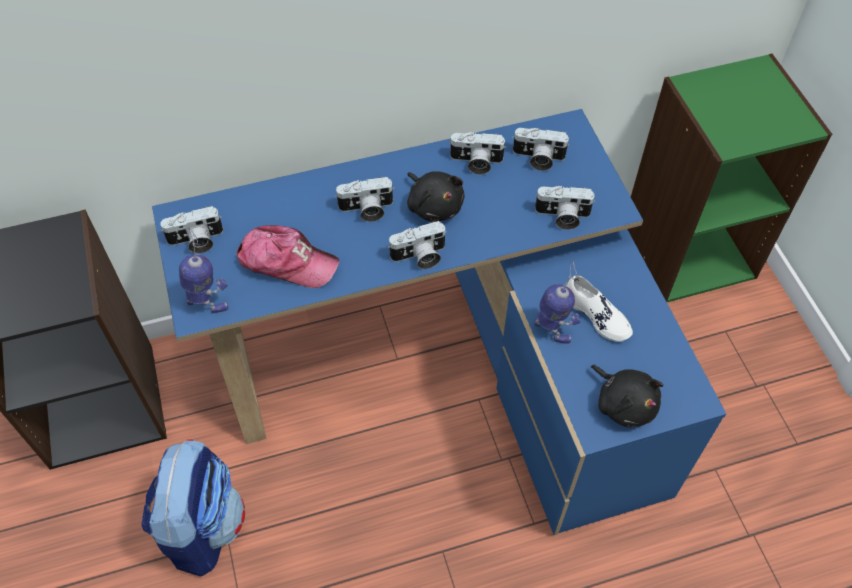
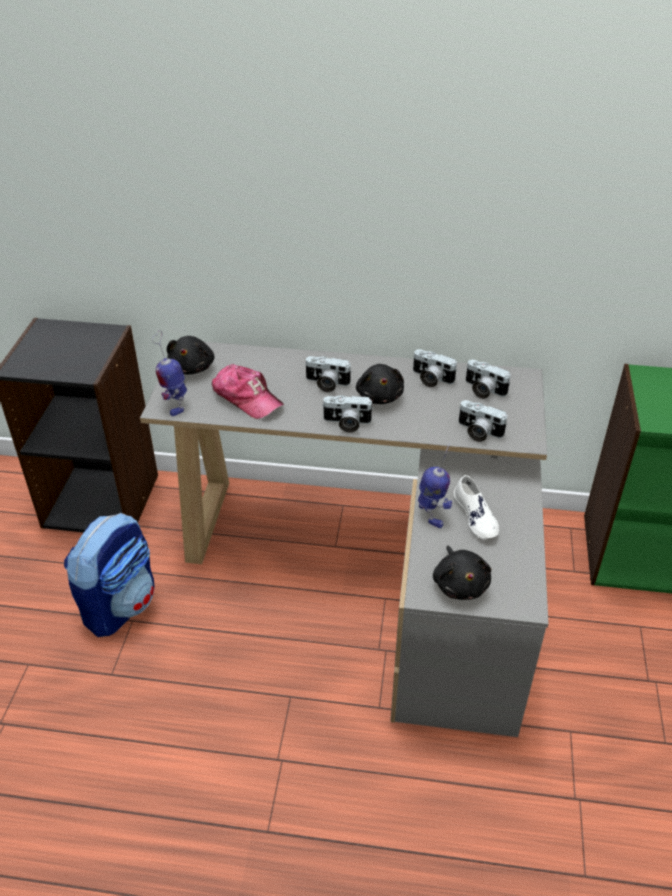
camera: 25 degrees right, 15 degrees down
(196, 241) = (192, 367): camera -> black plush toy
(207, 302) = (175, 404): toy robot -> toy robot turned 150 degrees counterclockwise
(451, 367) = (376, 567): blue desk -> grey desk

